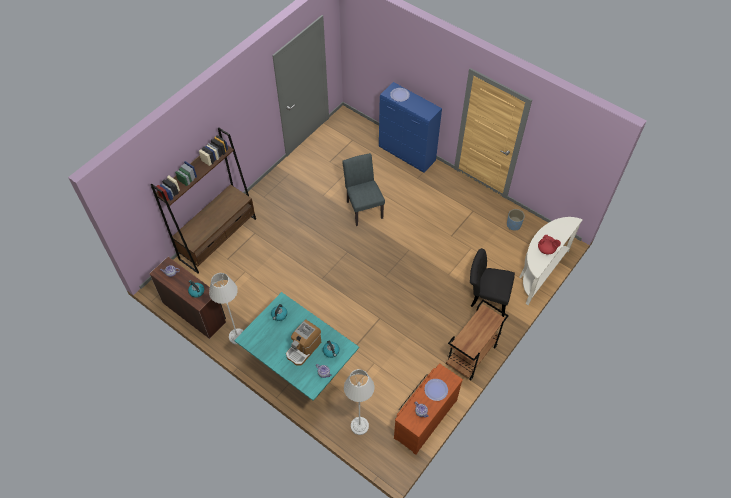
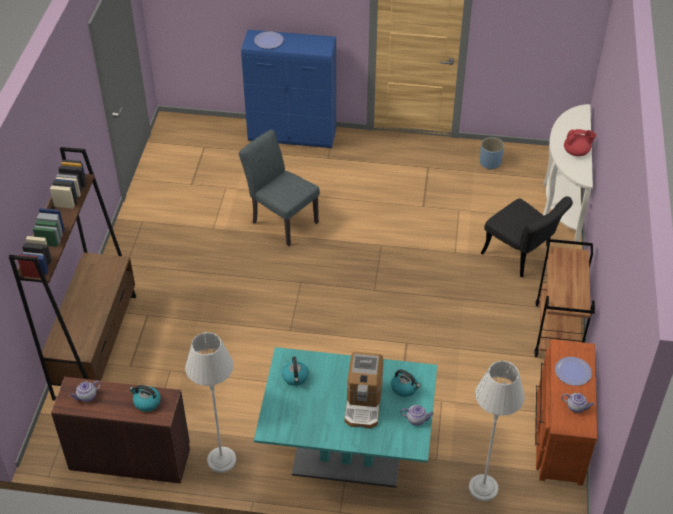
camera: 30 degrees left, 10 degrees down
(486, 296) = (521, 257): black chair -> black chair turned 120 degrees counterclockwise

